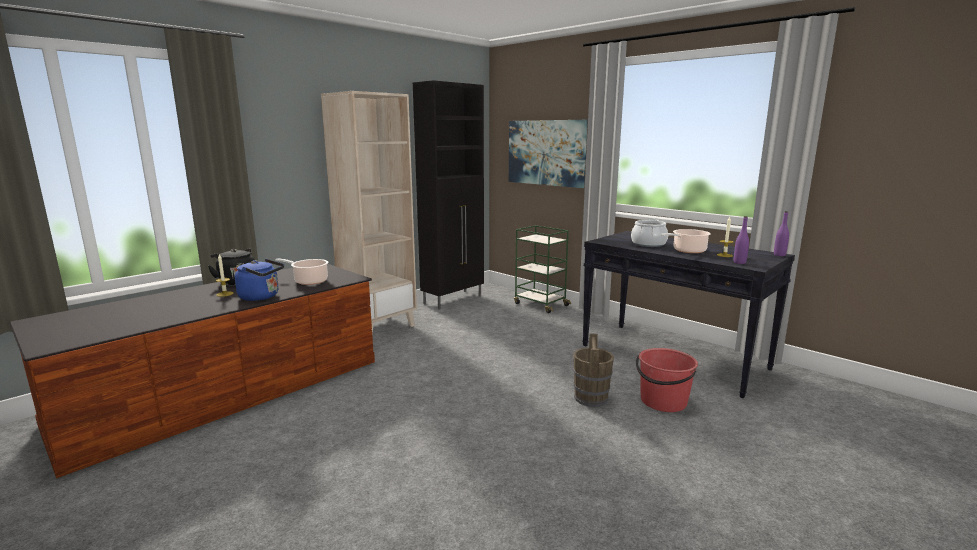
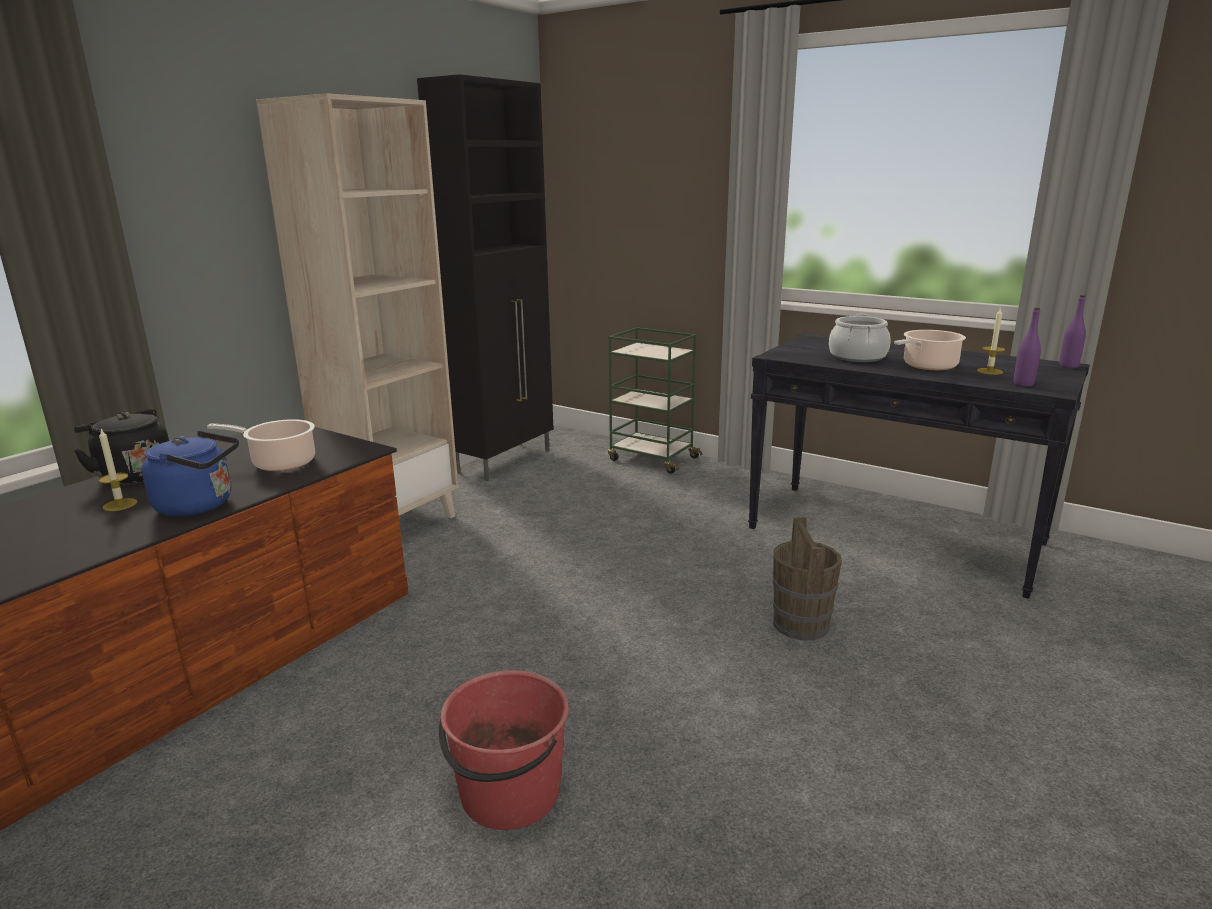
camera: 10 degrees left, 5 degrees up
(546, 152) = (651, 203): picture -> none
(663, 401) = (914, 618): red bucket -> red bucket (509, 794)

